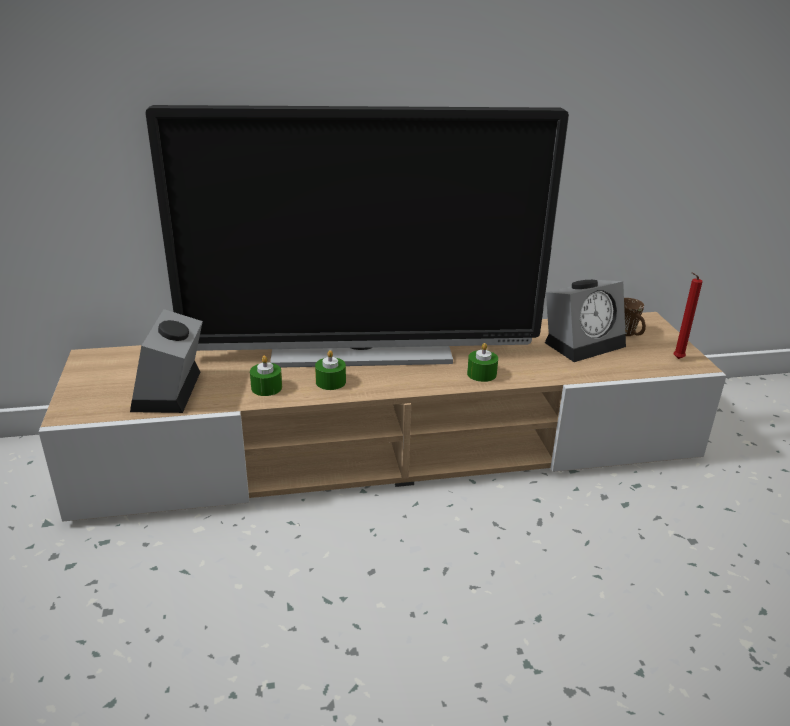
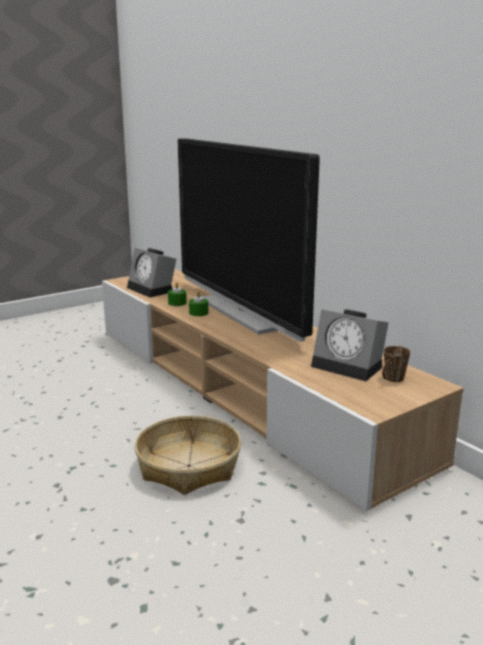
camera: 65 degrees right, 10 degrees down
(170, 392) = (153, 289): alarm clock -> alarm clock turned 105 degrees counterclockwise
(481, 374) = (254, 343): green candle -> none
(568, 547) = (189, 466): none -> basket
(676, 359) = (372, 402): red candle -> none

